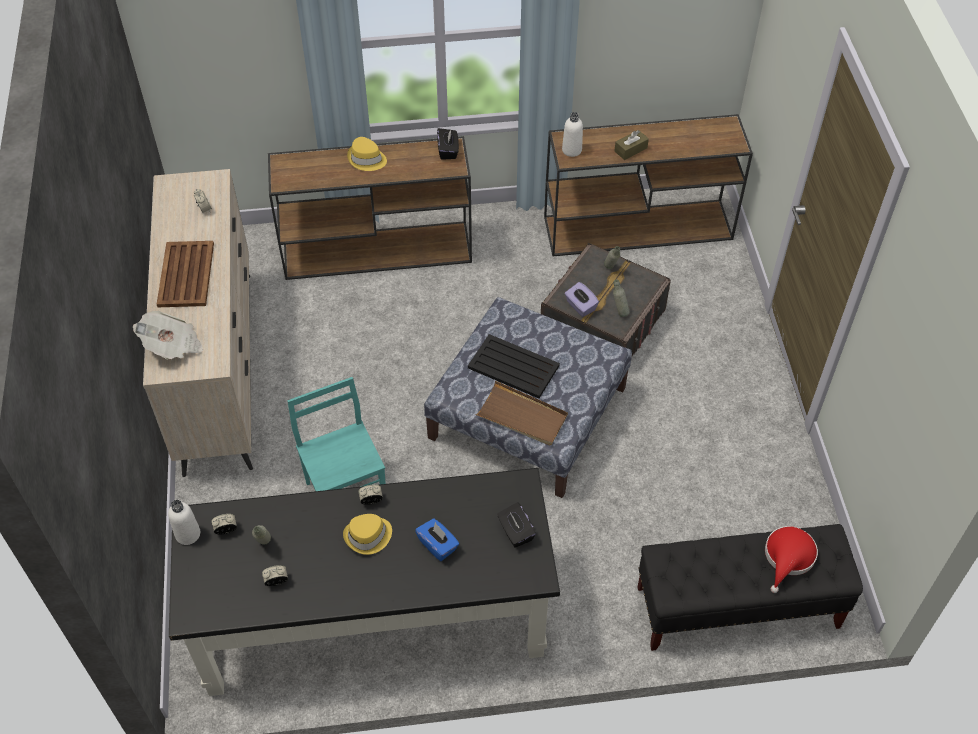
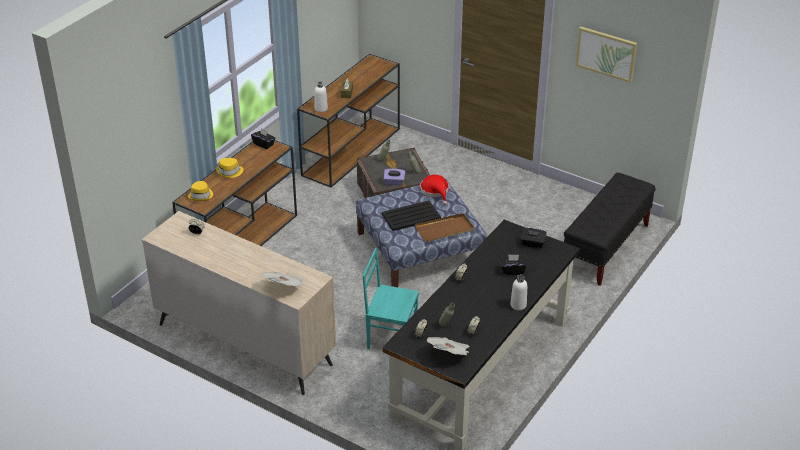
camera: 50 degrees left, 15 degrees down
(185, 275) = (238, 260): brown tray -> none
(188, 534) = (407, 349): white bottle -> white bottle (518, 305)
(213, 583) = (449, 354): none -> newspaper
(368, 536) = (481, 289): yellow hat -> yellow hat (201, 195)
(438, 545) = (512, 270): blue tissue box -> black tissue box
(788, 558) = (618, 194): red hat -> red hat (435, 191)
(908, 348) = (606, 53): none -> picture

